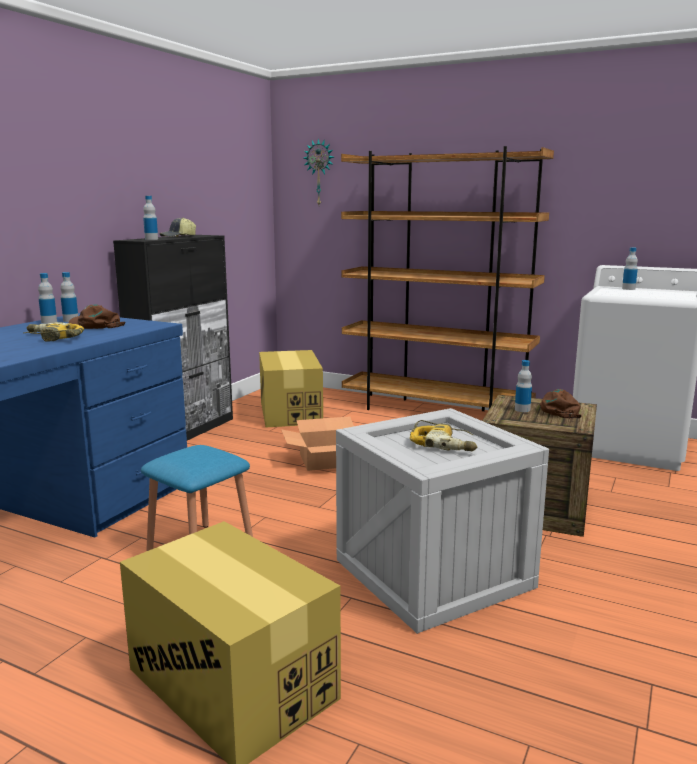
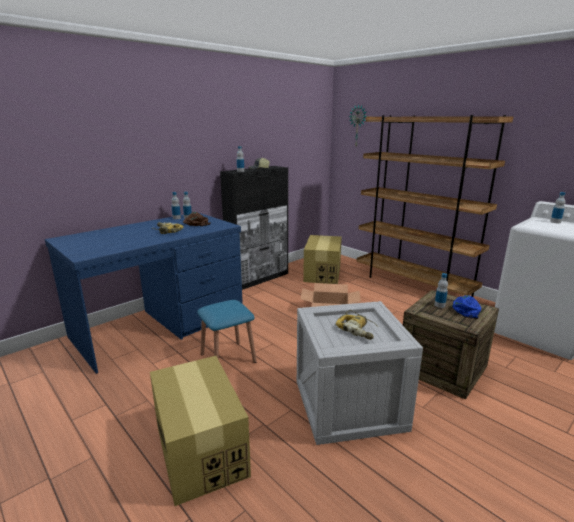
camera: 20 degrees right, 5 degrees up
(559, 409) = (466, 309): brown cap -> blue cap

